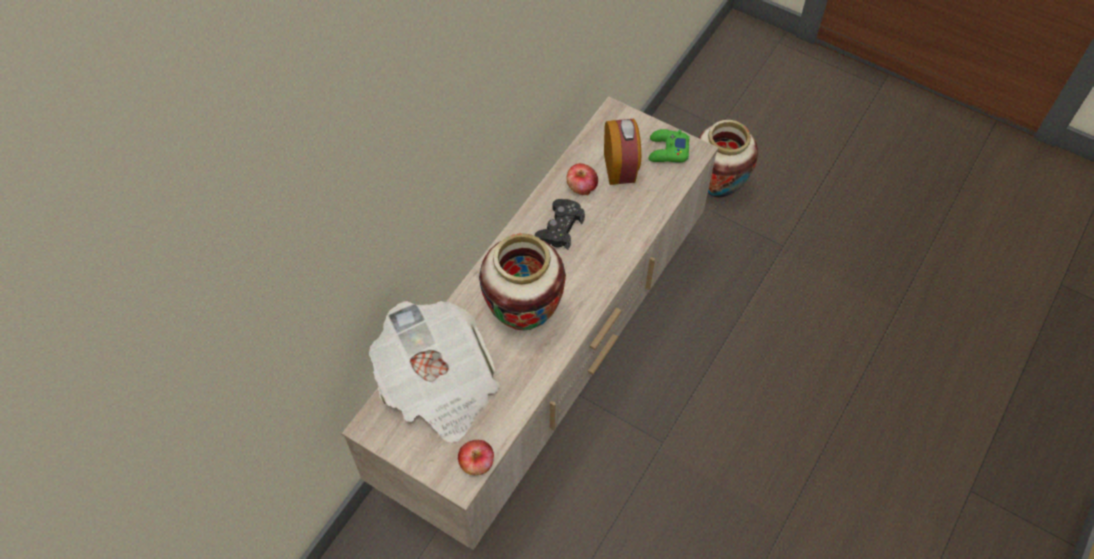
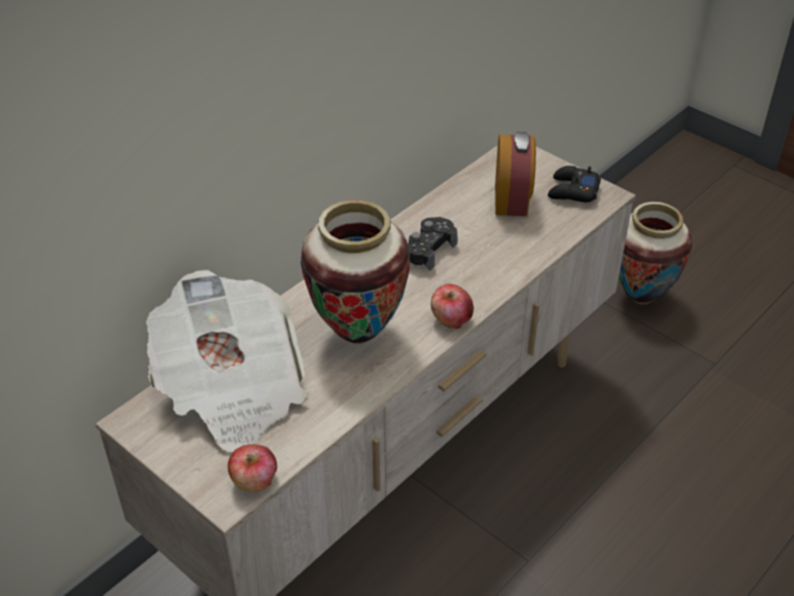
camera: 10 degrees right, 15 degrees down
(581, 187) = (461, 214): apple -> apple (451, 319)
(667, 151) = (572, 191): green game controller -> black game controller

